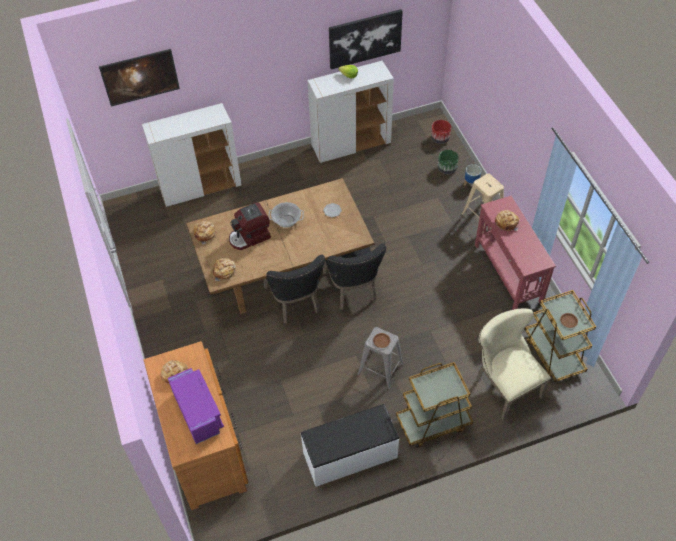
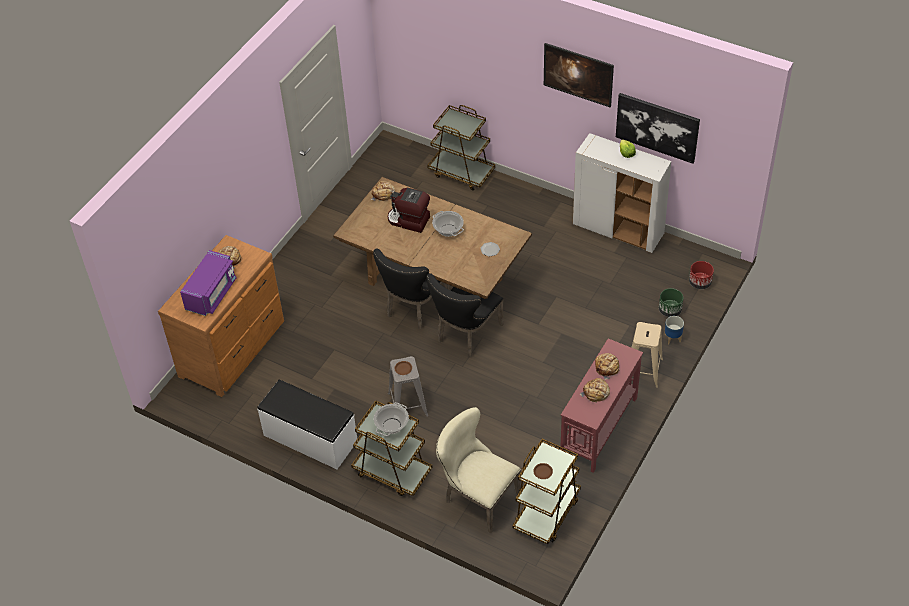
camera: 50 degrees right, 5 degrees down
(142, 87) = (437, 44): picture -> picture (577, 85)
(201, 187) = (461, 172): white cabinet -> brown cart
(224, 271) = (361, 229): bread -> bread (596, 393)
(441, 383) = (392, 425): none -> cooking pot
(504, 385) = (477, 497): beige chair -> beige chair turned 75 degrees counterclockwise

